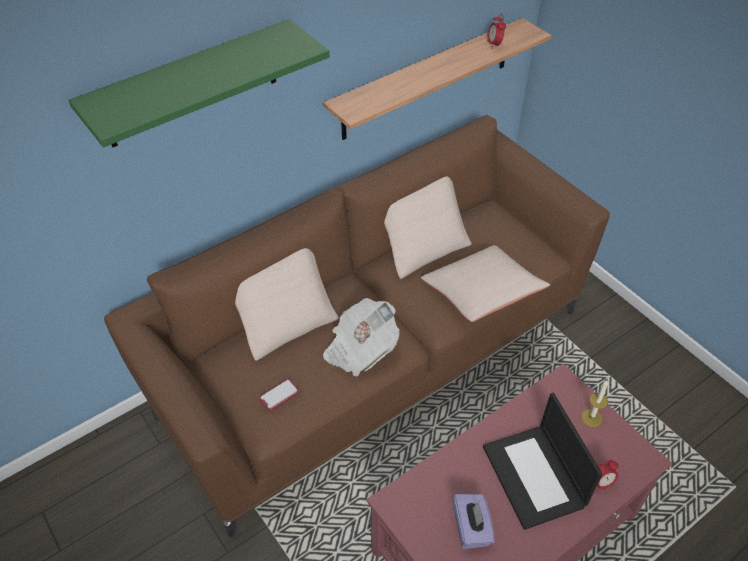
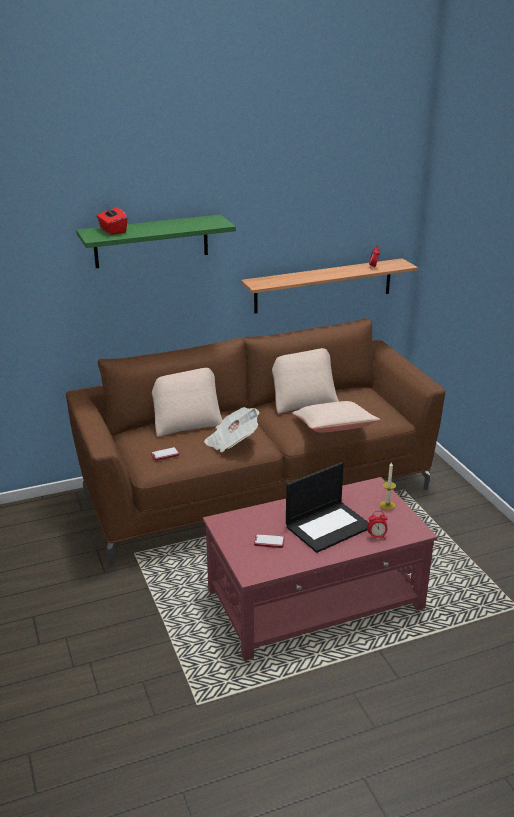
camera: 15 degrees right, 20 degrees down
(134, 95) = (112, 230): none -> red tissue box
(471, 528) = (269, 542): purple tissue box -> phone
(535, 477) = (328, 526): laptop -> laptop turned 120 degrees counterclockwise

